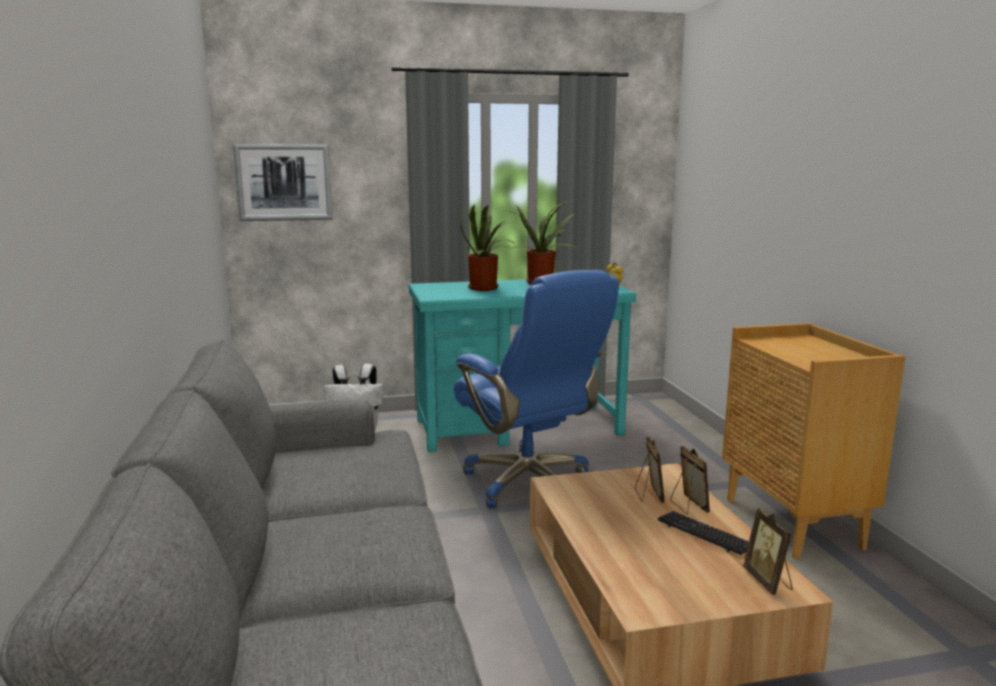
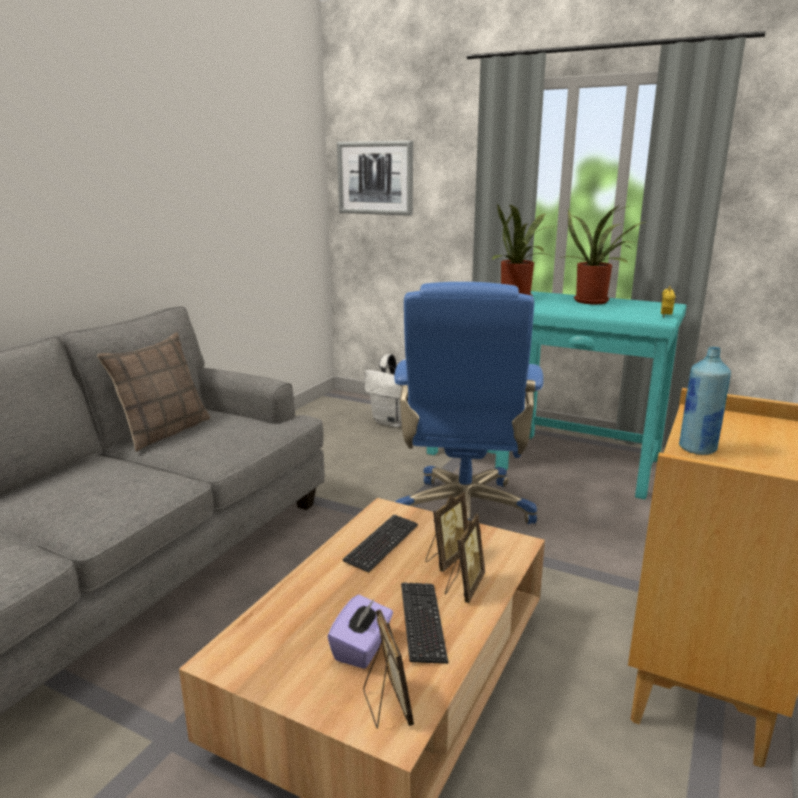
camera: 40 degrees right, 5 degrees up
(287, 481) = (164, 432): none -> pillow
(595, 503) = (382, 544): none -> keyboard
(702, 562) = (362, 648): none -> purple tissue box
(768, 581) = (386, 705): picture frame -> picture frame turned 135 degrees clockwise
(800, 358) = (697, 449): none -> blue bottle

